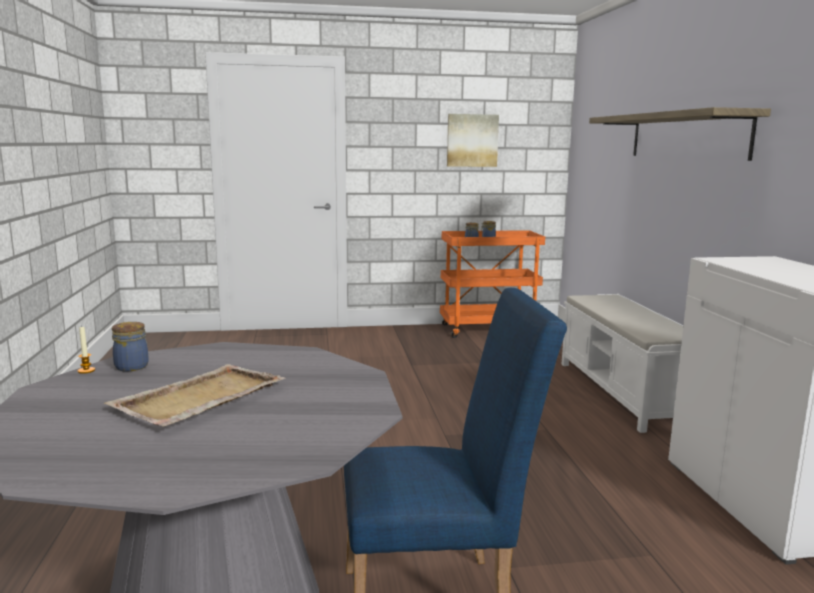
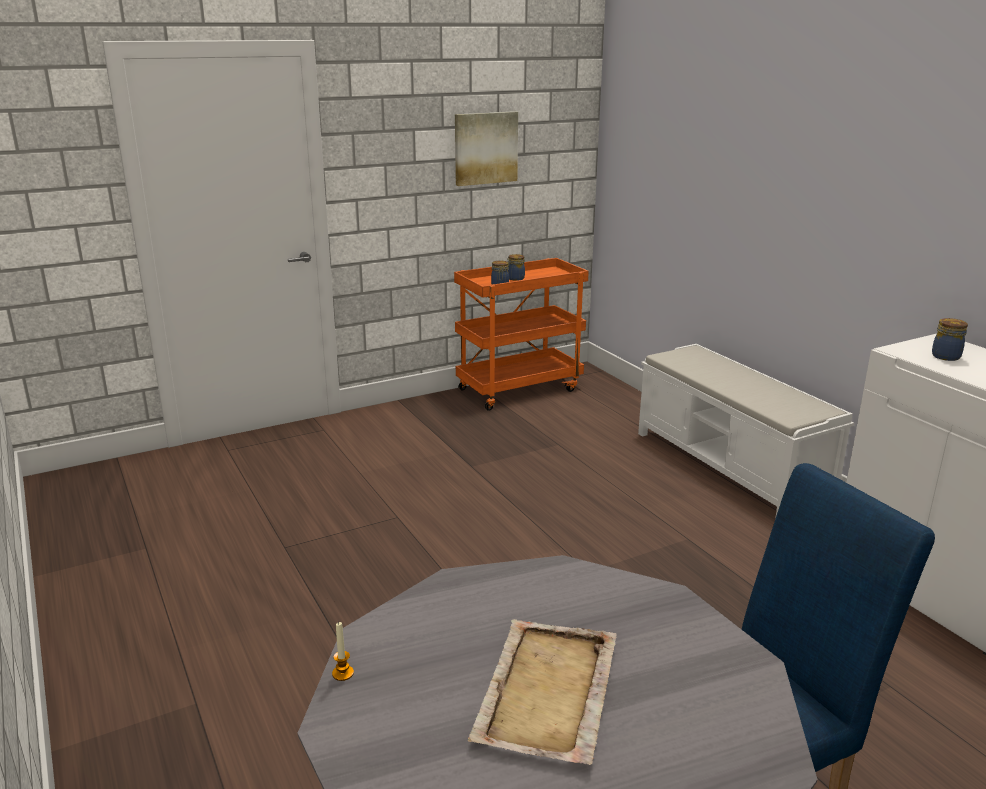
camera: 20 degrees left, 10 degrees up
(133, 366) = (391, 648): jar -> jar (945, 356)
(686, 136) = (803, 173): shelf -> none

